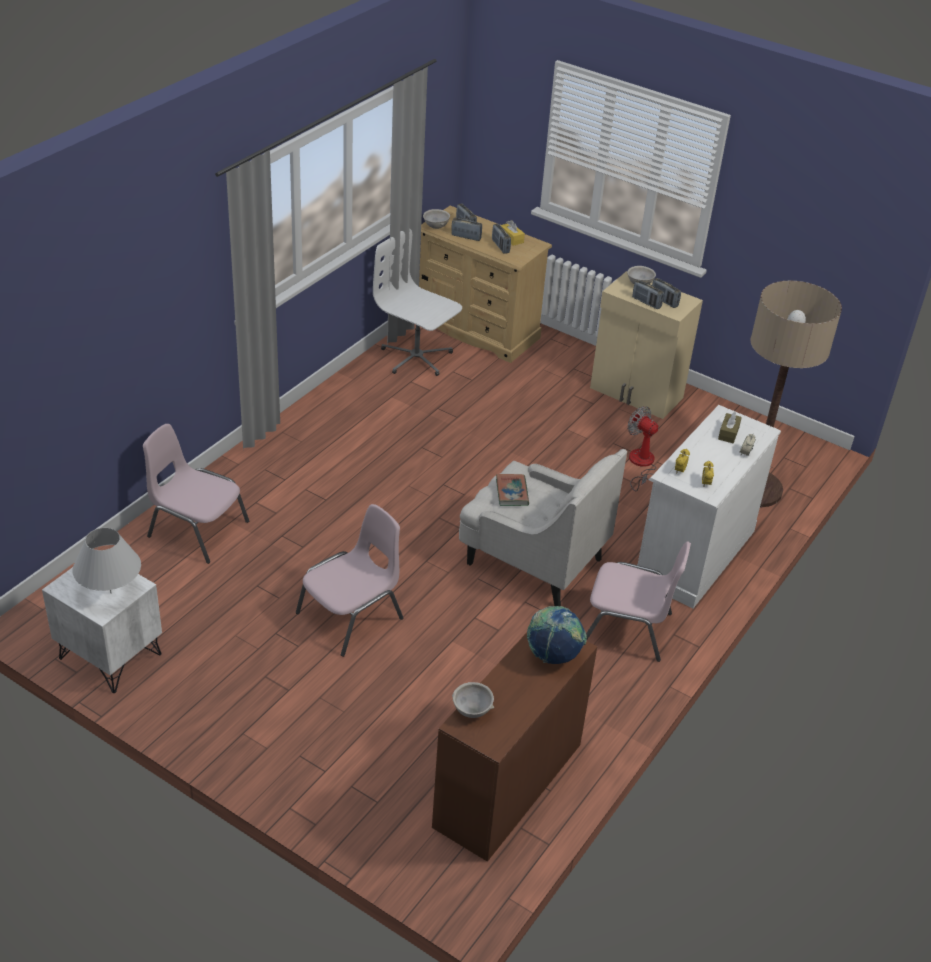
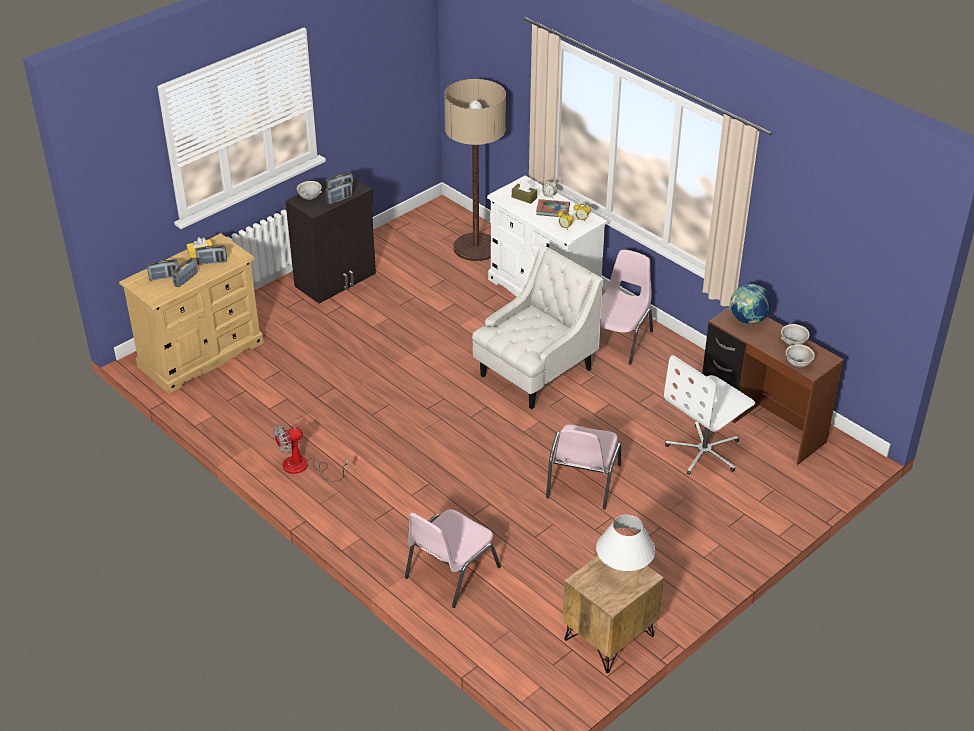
camera: 75 degrees left, 0 degrees up
(109, 657) = (609, 638): white nightstand -> brown nightstand
(352, 616) = (582, 482): pink chair -> pink chair turned 135 degrees counterclockwise
(416, 358) = (231, 400): white office chair -> white office chair (704, 451)
(435, 227) = (158, 295): grey bowl -> grey bowl (793, 343)
(512, 492) = (520, 336): book -> book (553, 210)
(636, 394) = (336, 280): beige cabinet -> black cabinet
(641, 464) = (431, 296): fan -> fan (304, 467)

